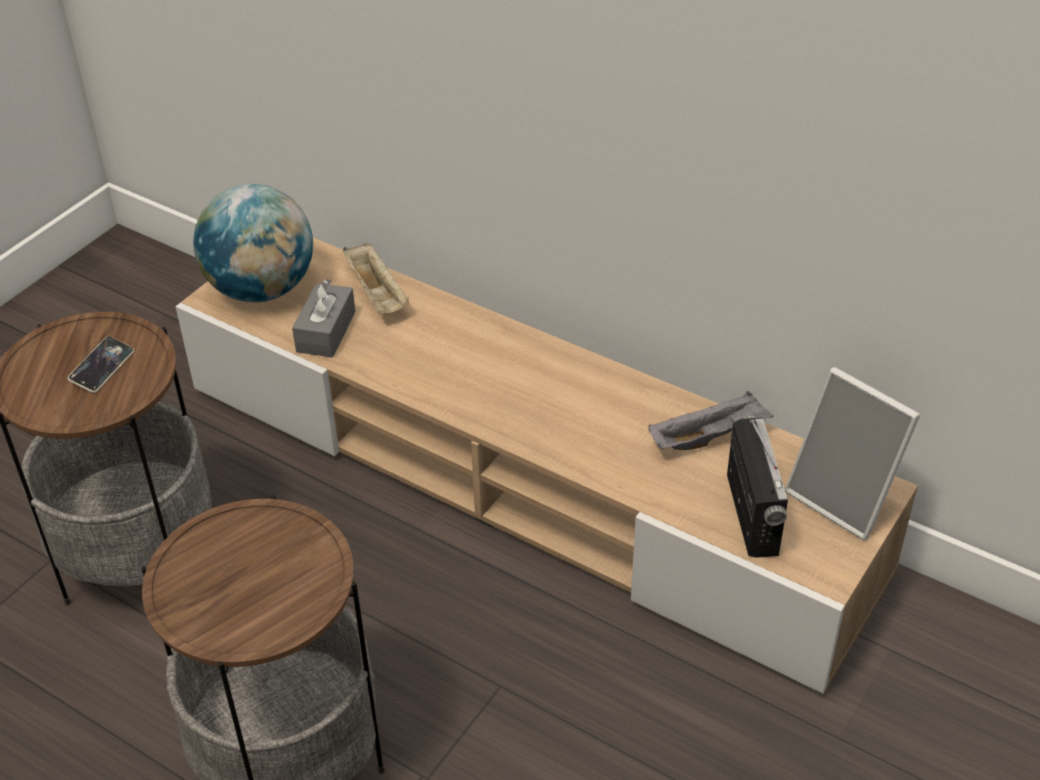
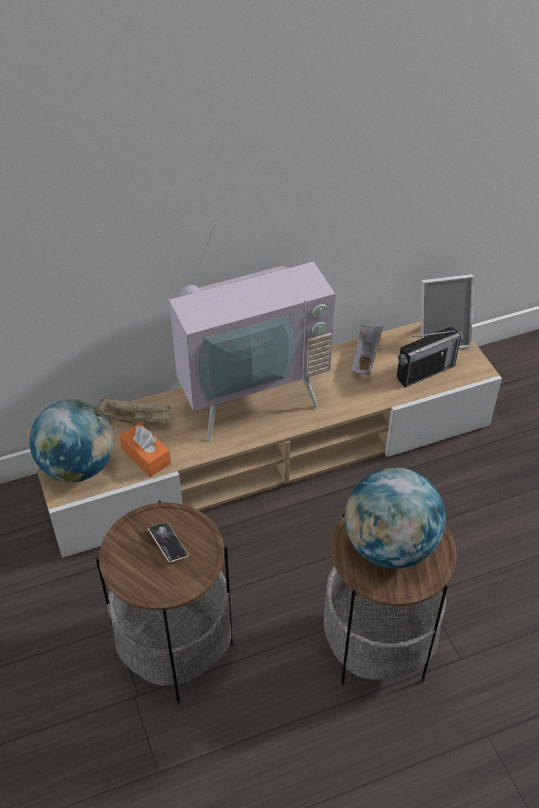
camera: 55 degrees left, 5 degrees up
(252, 569) = (389, 545): none -> globe
(326, 331) = (146, 456): grey tissue box -> orange tissue box
(511, 367) = (250, 397): none -> television
(752, 514) = (425, 372): radio -> radio turned 120 degrees clockwise

